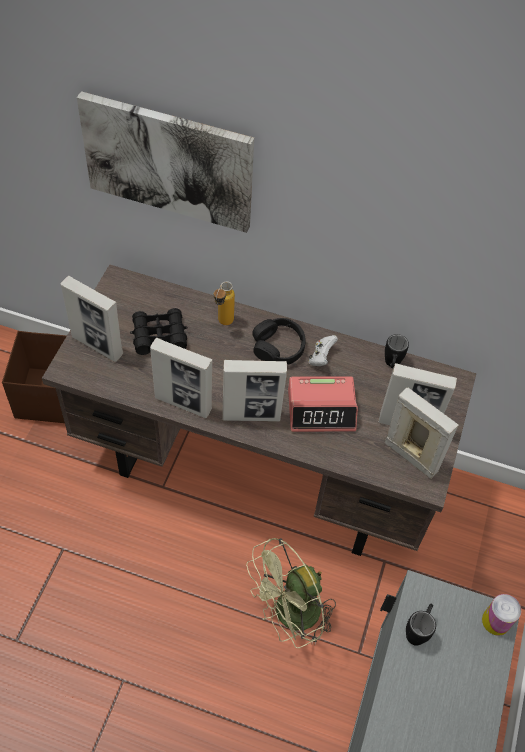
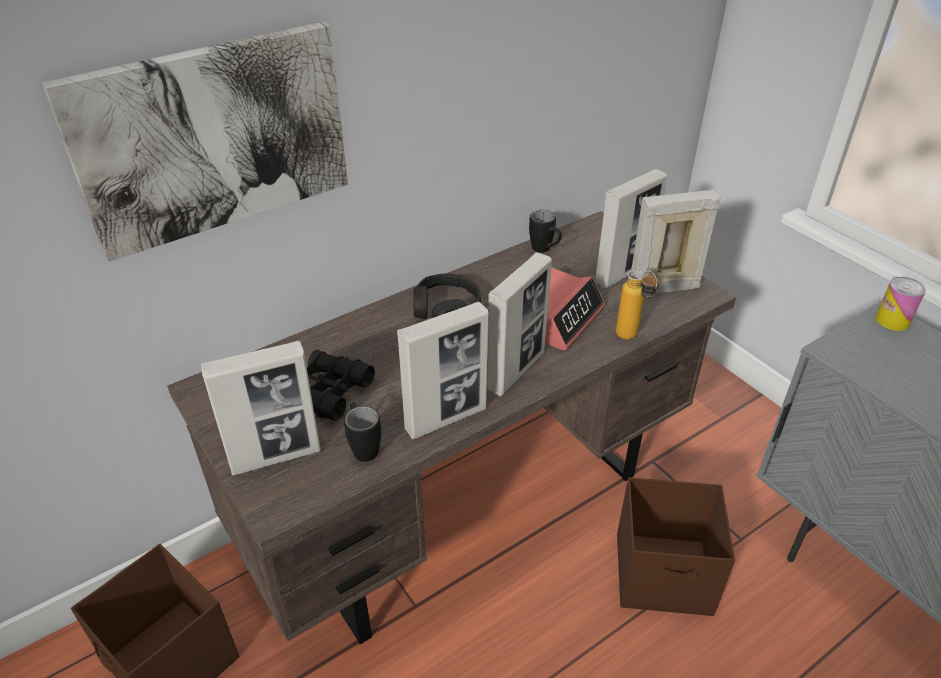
camera: 50 degrees left, 15 degrees down
(222, 324) = (370, 334): bottle -> bottle (631, 338)
(289, 616) = (664, 575): green fan -> brown storage box
(321, 357) = (490, 287): white game controller -> none
(418, 630) = (880, 374): black mug -> black mug (363, 446)

